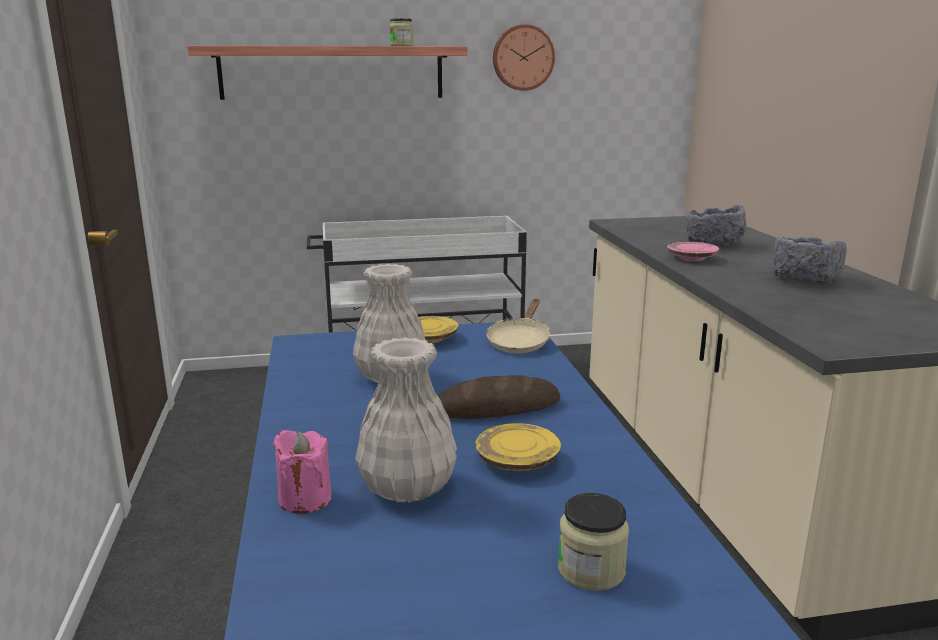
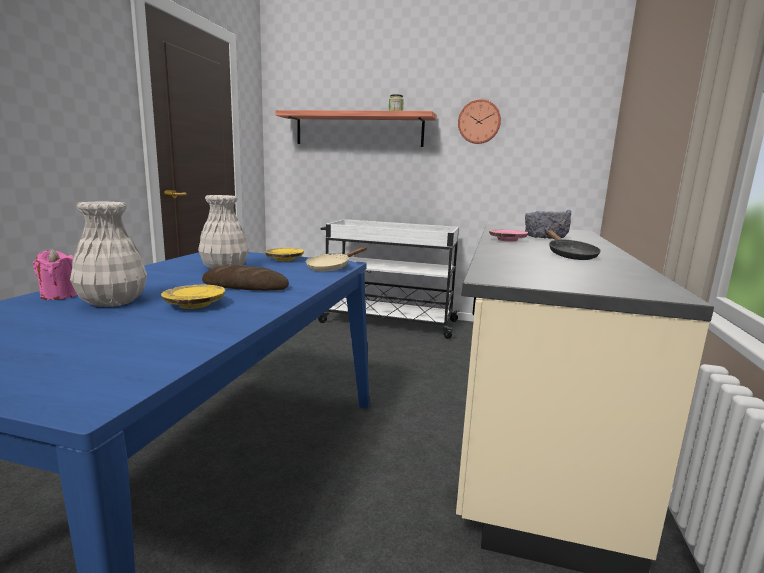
camera: 25 degrees right, 5 degrees down
(591, 570) = (100, 350): jar -> none
(804, 279) = (569, 255): grey bowl -> black frying pan

